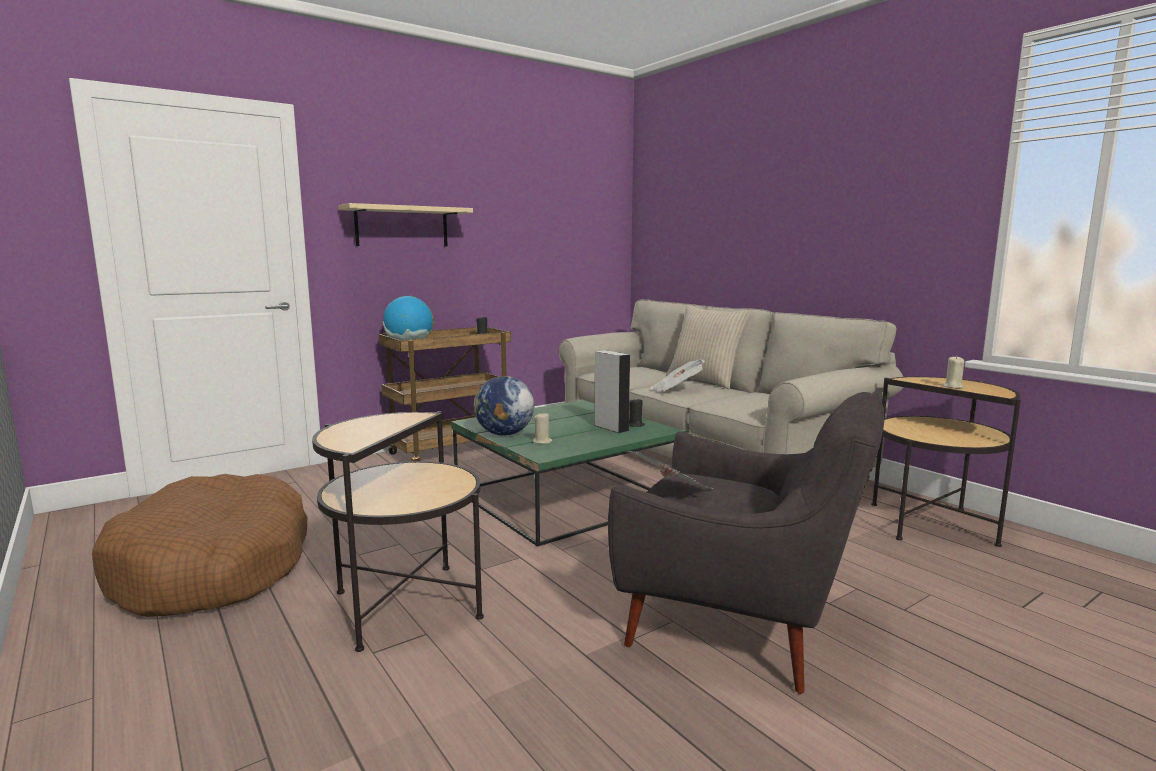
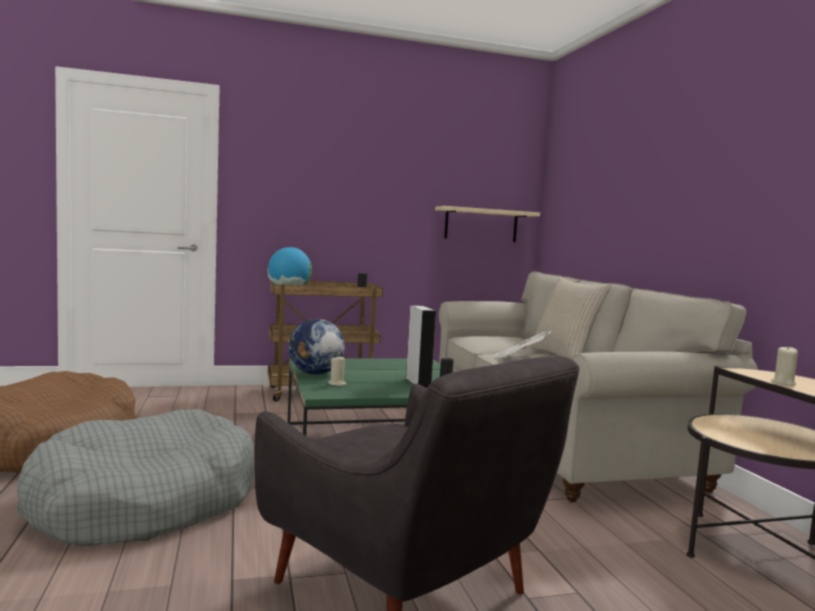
camera: 20 degrees right, 5 degrees down
(402, 226) = (303, 188): beige shelf -> beige shelf (481, 225)
(407, 604) = (144, 502): side table -> grey dog bed
(670, 493) = (351, 436): newspaper -> none

